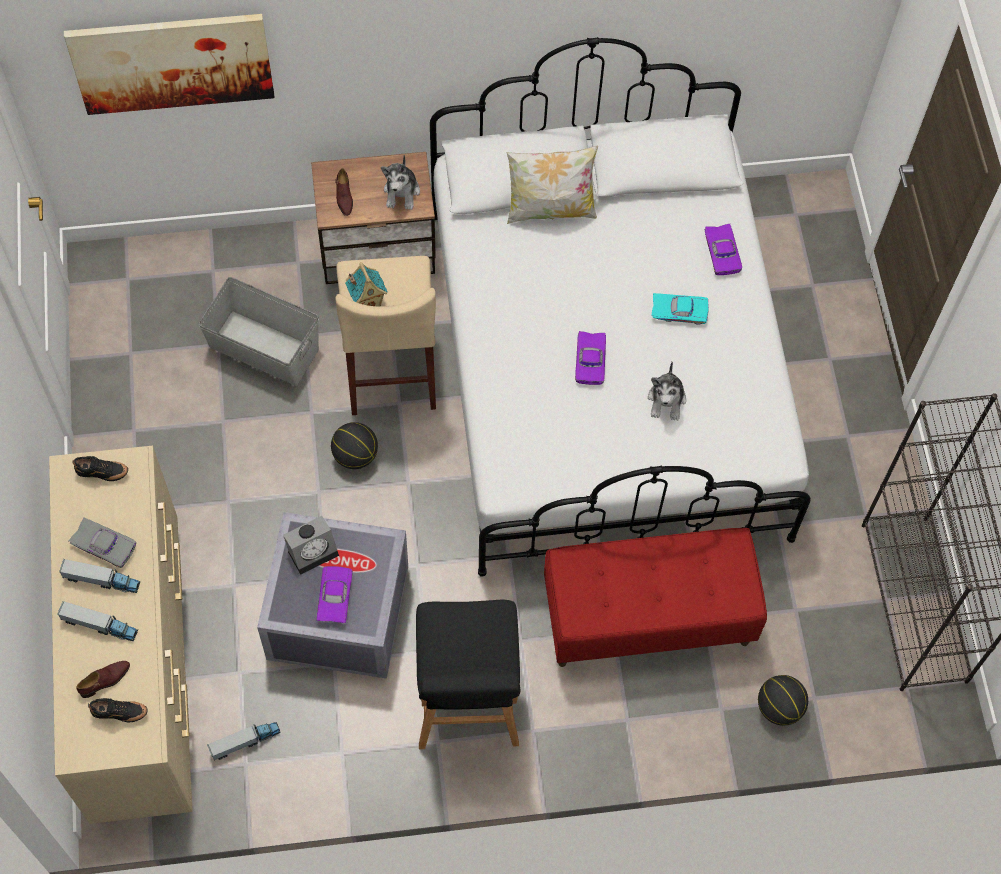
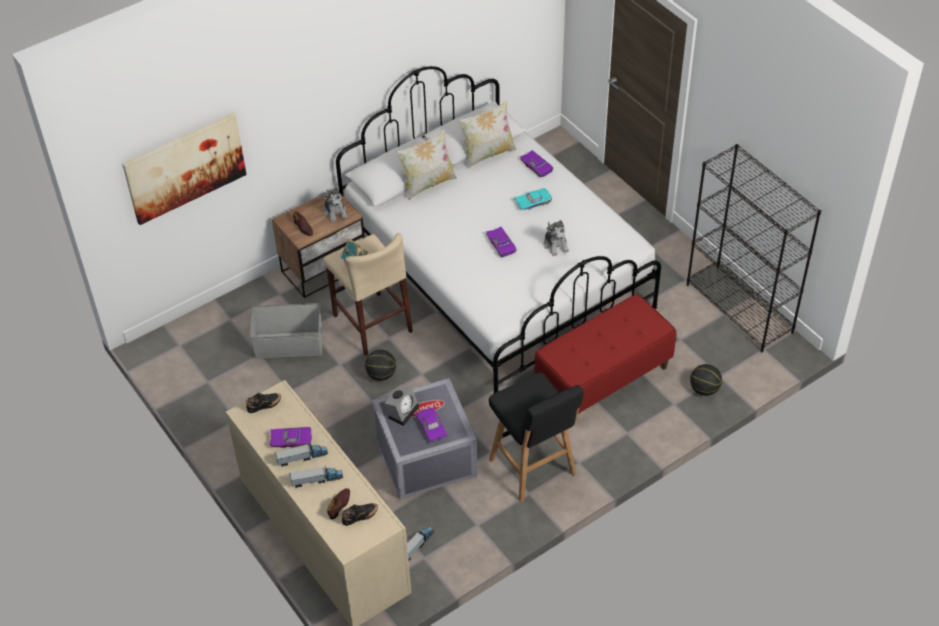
camera: 25 degrees left, 15 degrees down
(105, 544) = (291, 439): grey toy car -> purple toy car
(665, 198) = (487, 154): none -> pillow

